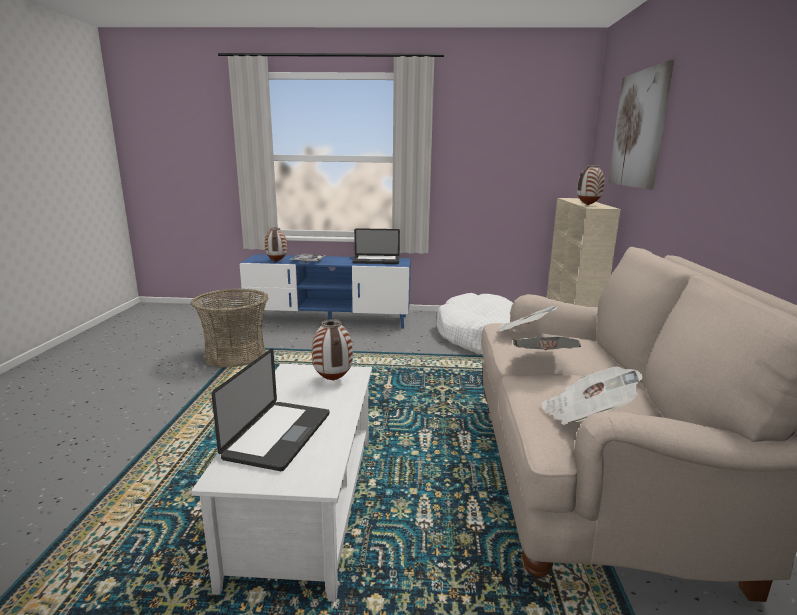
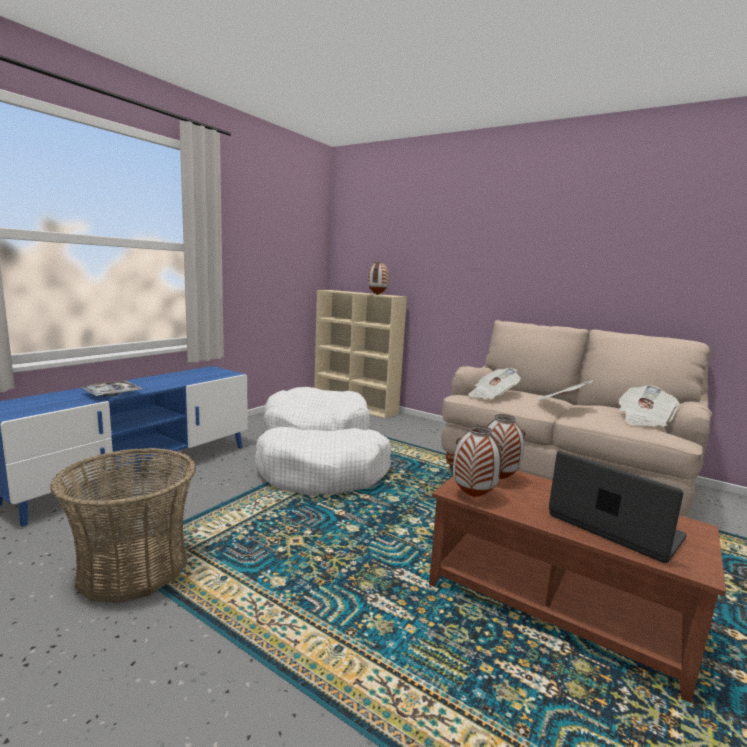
camera: 60 degrees left, 5 degrees down
(276, 261) = (64, 405): vase -> vase (472, 496)
(308, 505) = (555, 604): white coffee table -> brown coffee table
(376, 261) = (191, 375): laptop -> none
(405, 363) = (324, 474): none -> white dog bed
(638, 129) = (414, 236): picture -> none

